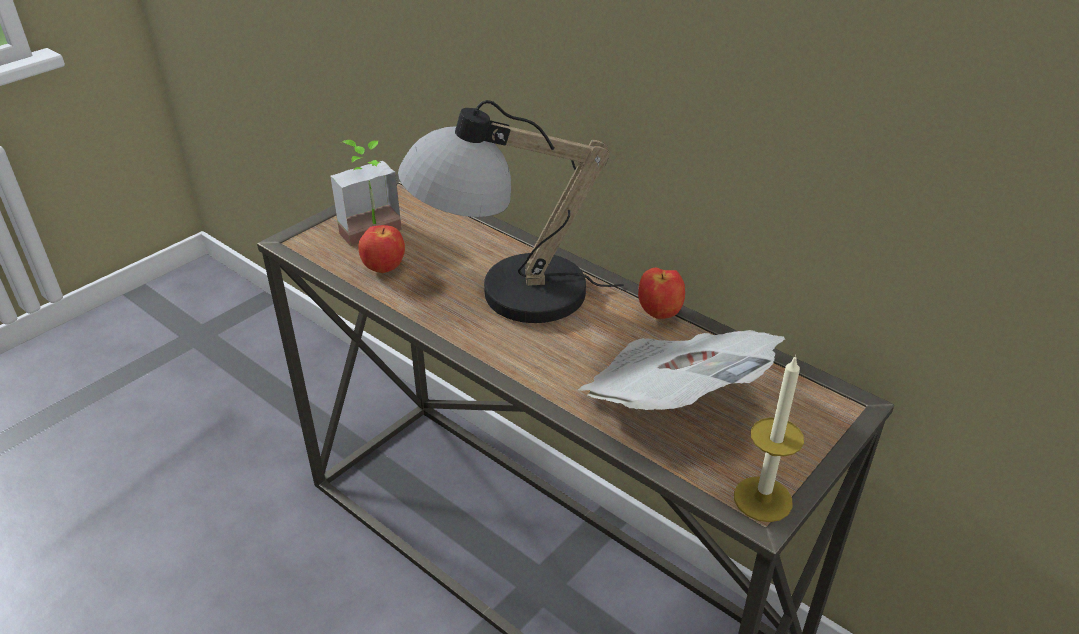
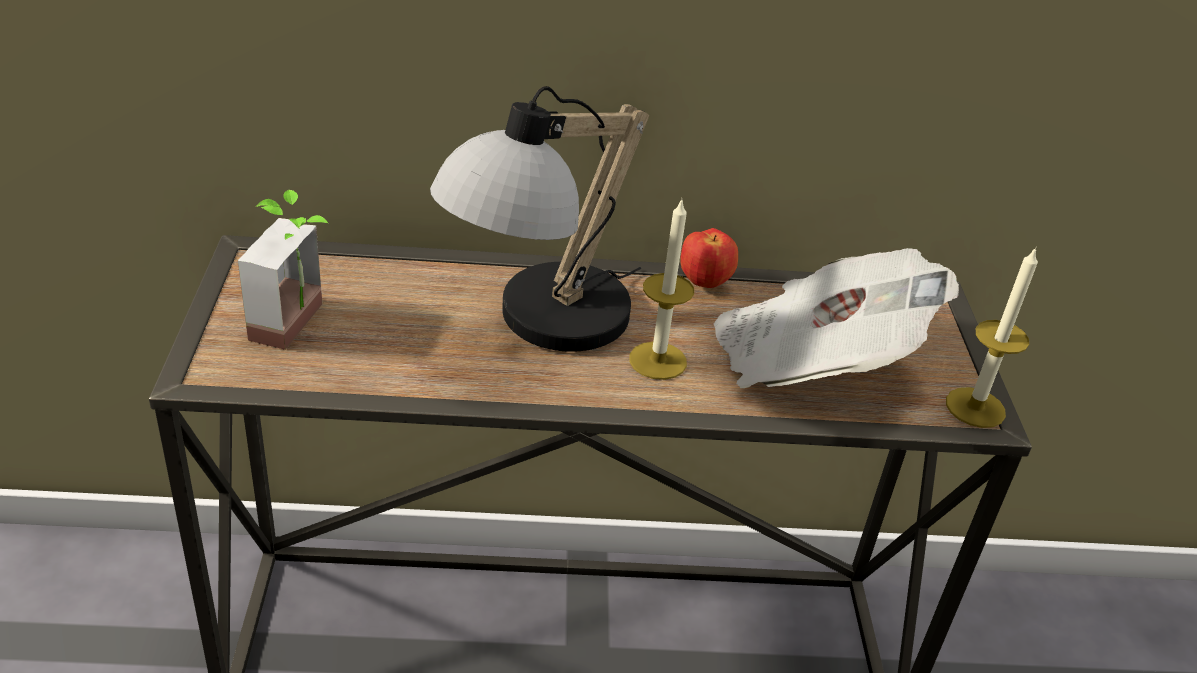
camera: 45 degrees left, 0 degrees up
(384, 269) = (366, 358): apple -> none
(556, 348) = (657, 360): none -> candle

